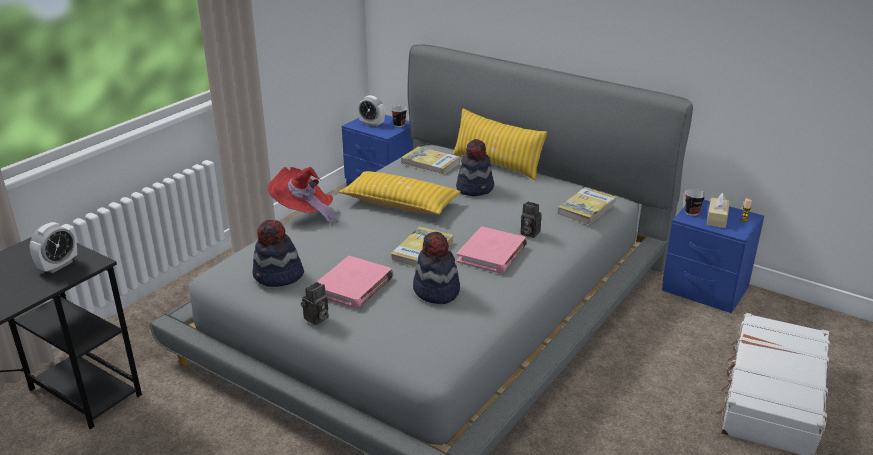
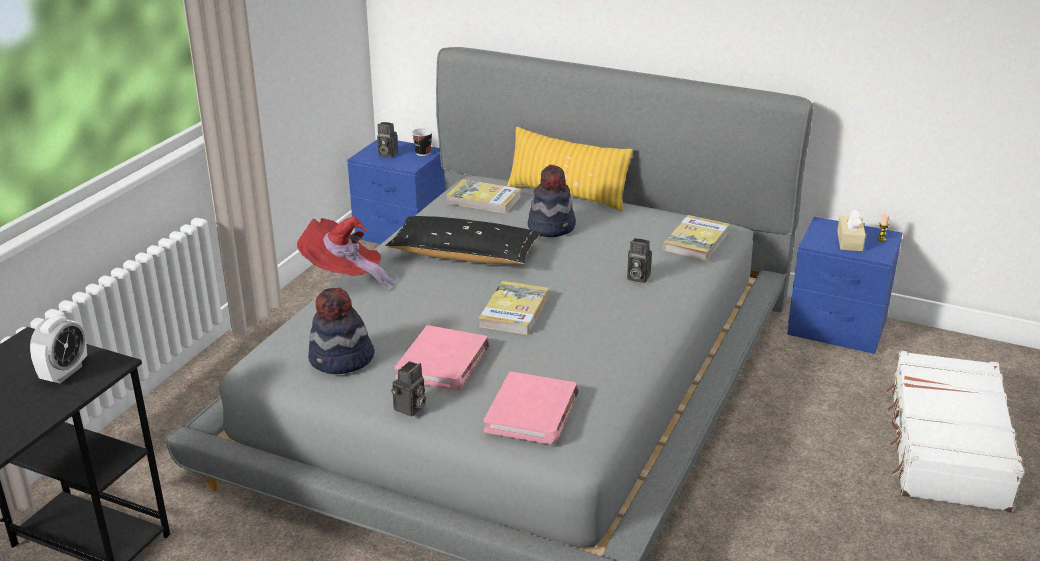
camera: 10 degrees left, 0 degrees up
(371, 124) = (386, 154): alarm clock -> camera
(400, 203) = (464, 254): yellow pillow -> black pillow
(436, 291) = (549, 359): hat -> none
(492, 253) = (601, 307): pink book -> pink book (532, 412)
(692, 212) = (819, 236): cup -> none

